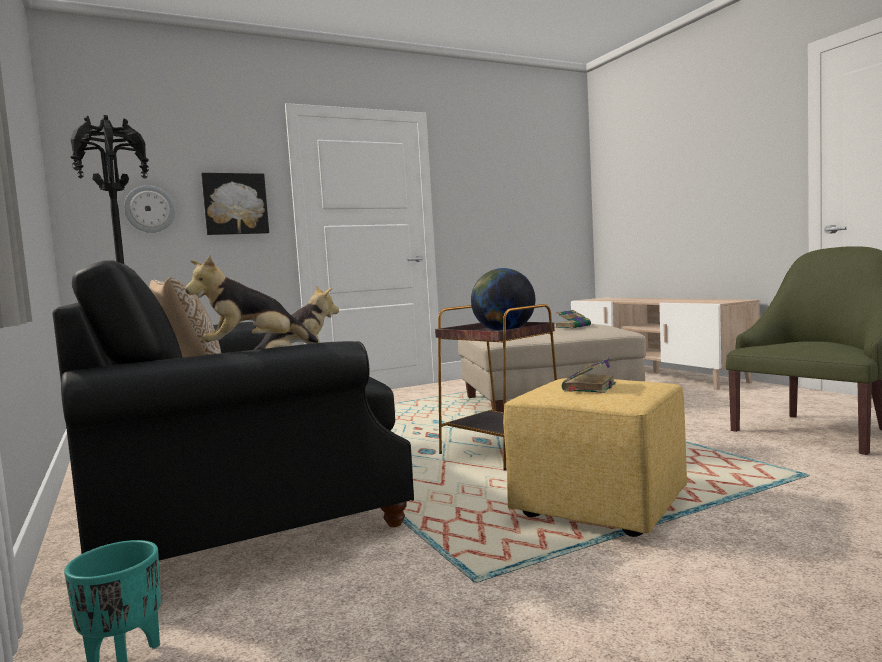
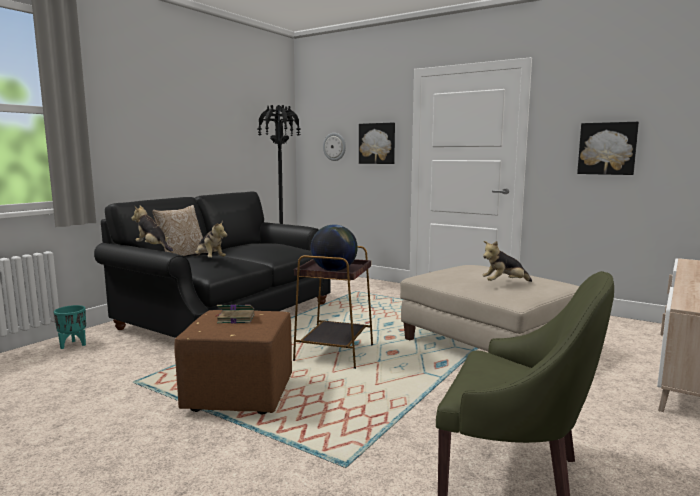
camera: 60 degrees right, 5 degrees up
(500, 210) = (607, 148): none -> picture
(573, 326) = (504, 283): book -> plush toy
(597, 506) = (240, 395): yellow ottoman -> brown ottoman

